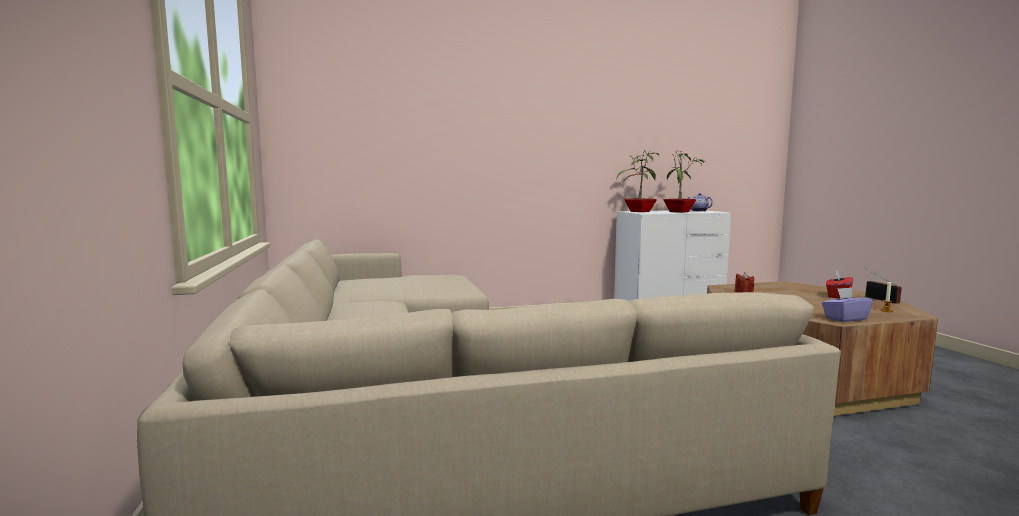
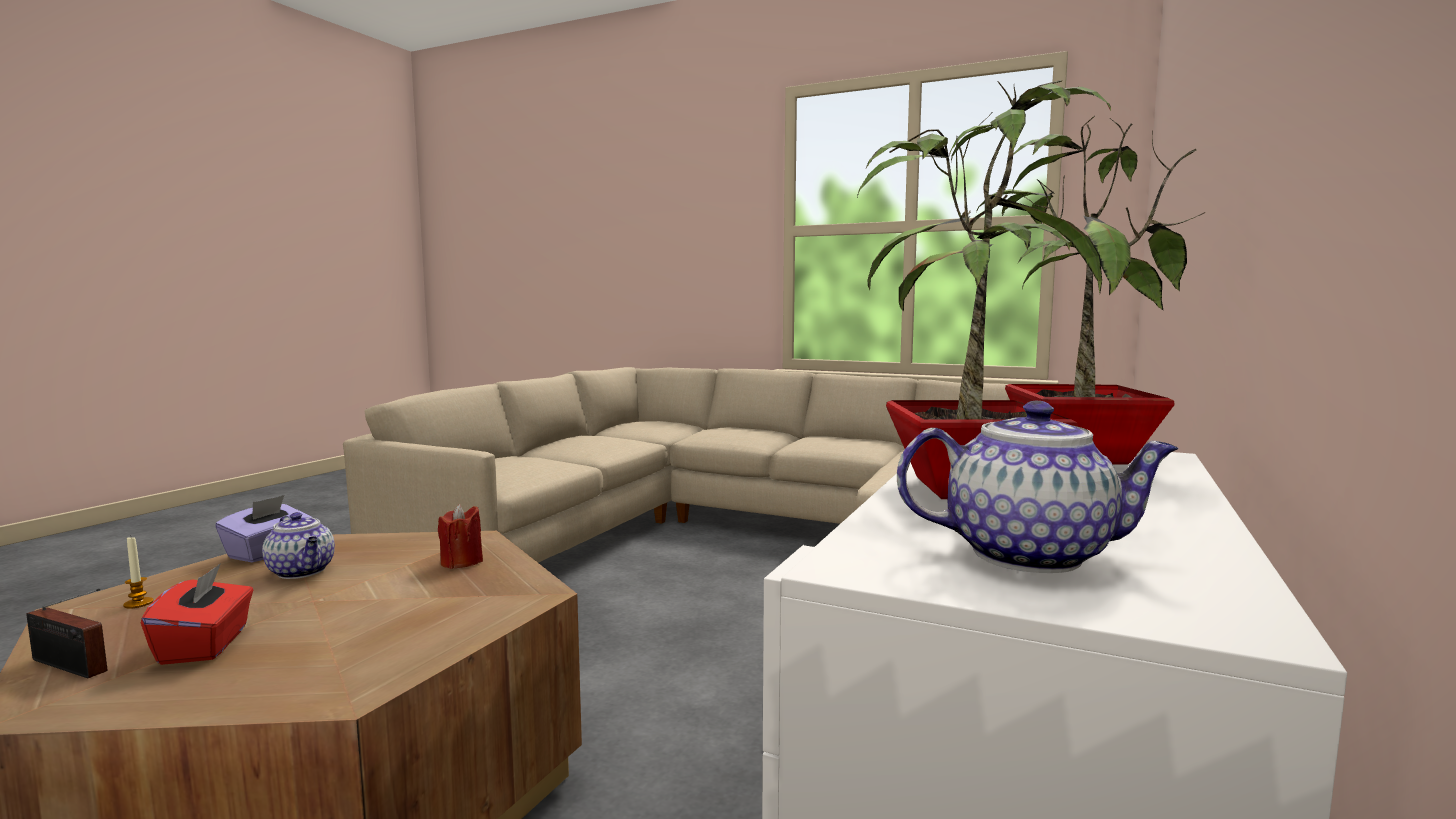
camera: 130 degrees right, 0 degrees up
(818, 307) = (302, 572): none -> teapot

